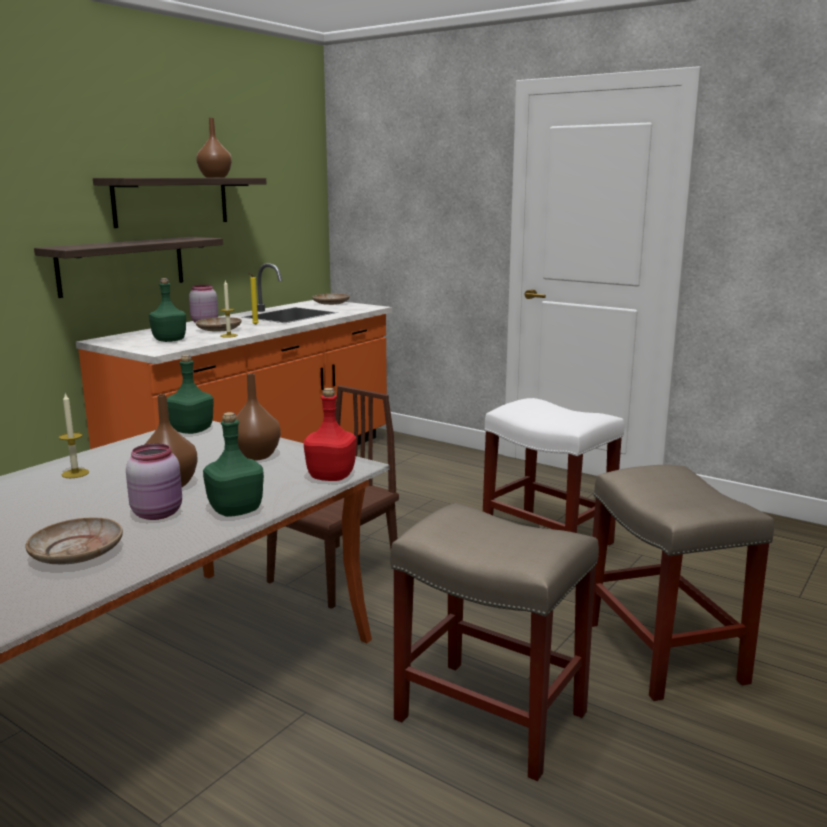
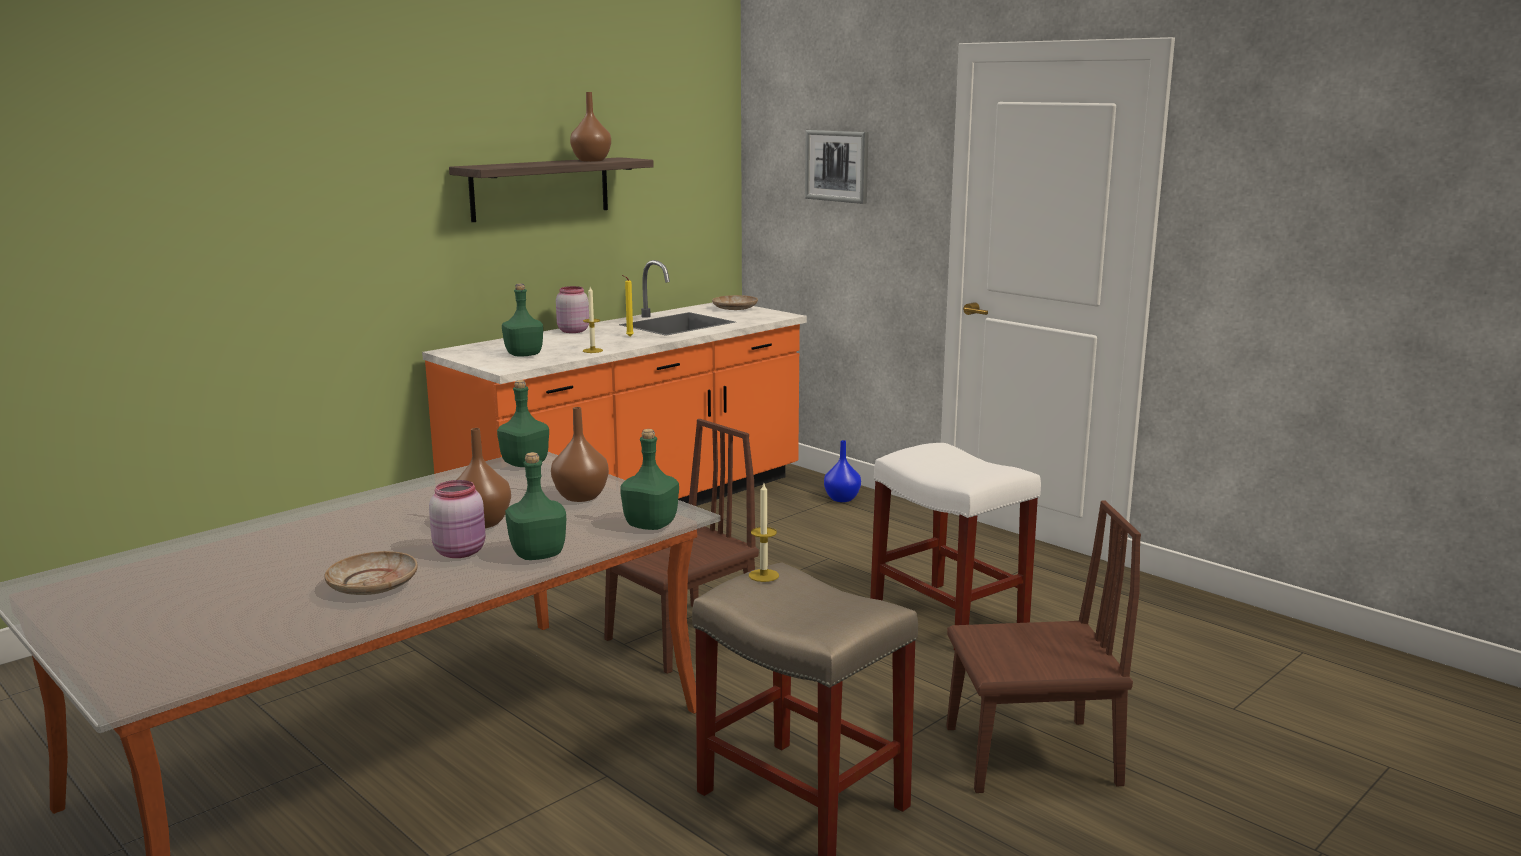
camera: 10 degrees right, 0 degrees up
(75, 473) = (392, 504): candle -> candle (763, 575)
(122, 265) = (479, 264): shelf -> none
(219, 329) = (585, 342): beige plate -> none
(330, 477) = (649, 525): red bottle -> green bottle
(412, 185) = (837, 166): none -> picture
(427, 452) = (842, 499): none -> blue vase
(664, 653) = (1031, 755): beige stool -> brown chair

